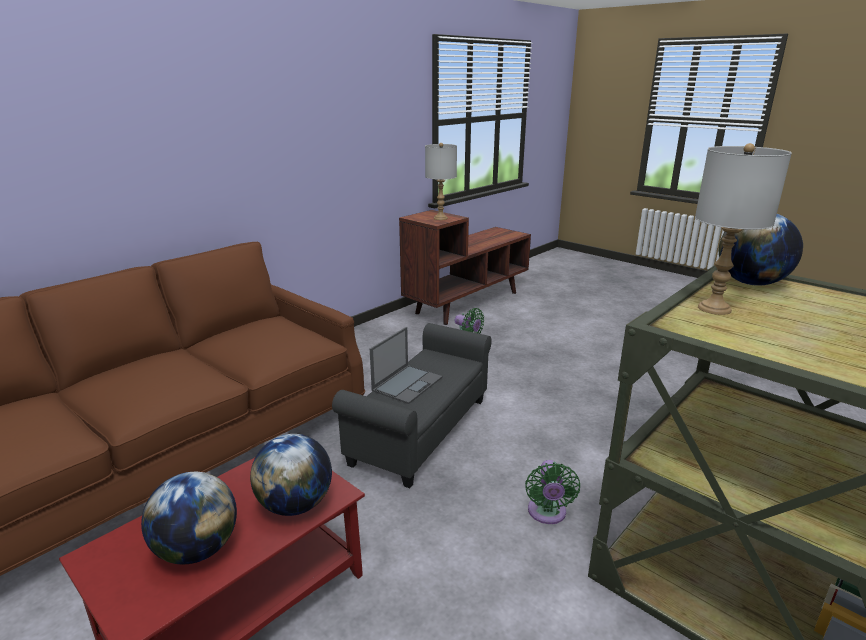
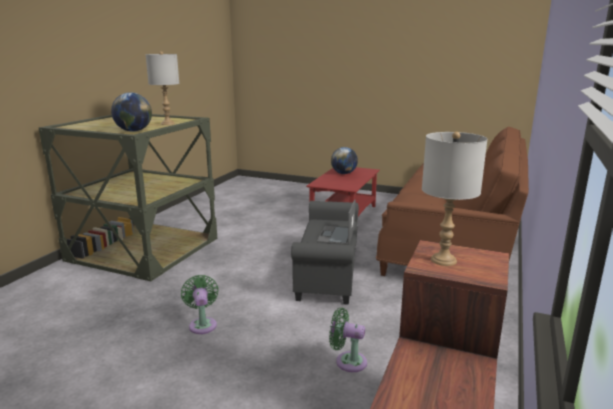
camera: 160 degrees right, 5 degrees down
(295, 504) = (327, 181): globe -> none
(547, 513) = (235, 251): green fan -> green fan (202, 324)

